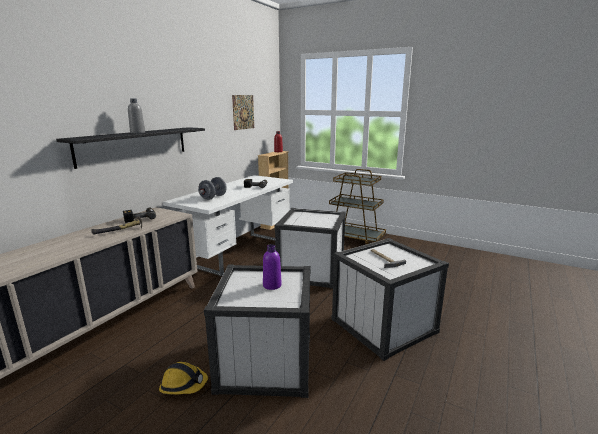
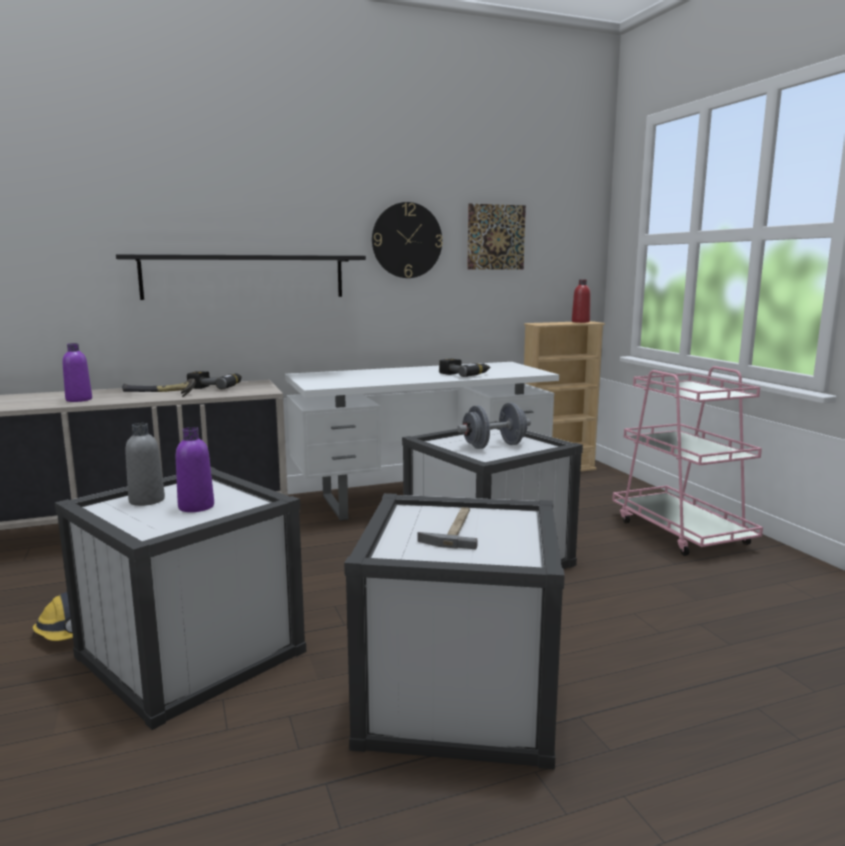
camera: 40 degrees right, 5 degrees down
(71, 247) = (79, 400): none -> purple bottle
(137, 133) = (235, 254): grey bottle -> grey bottle (147, 500)
(209, 116) = (407, 240): none -> wall clock
(213, 197) = (357, 378): grey dumbbell -> grey dumbbell (494, 446)
(354, 238) = (681, 532): brown cart -> pink cart

